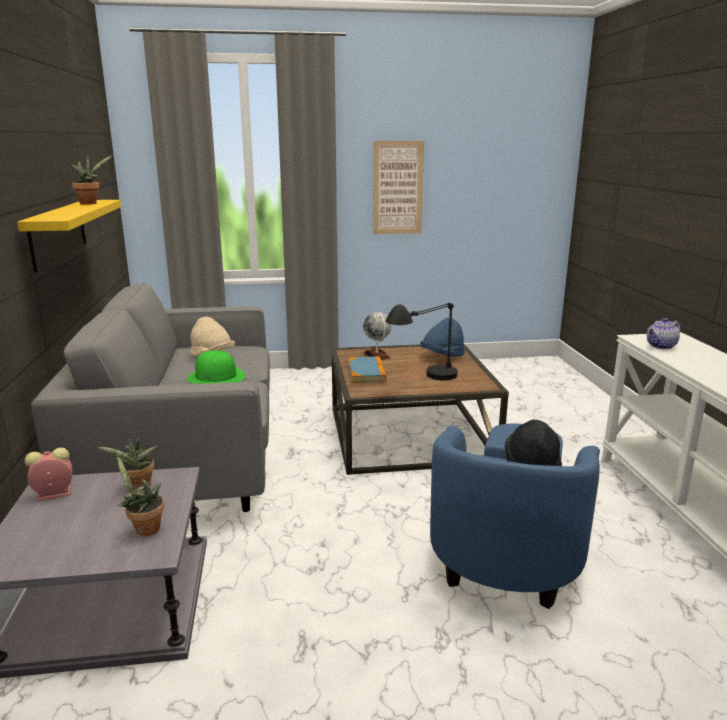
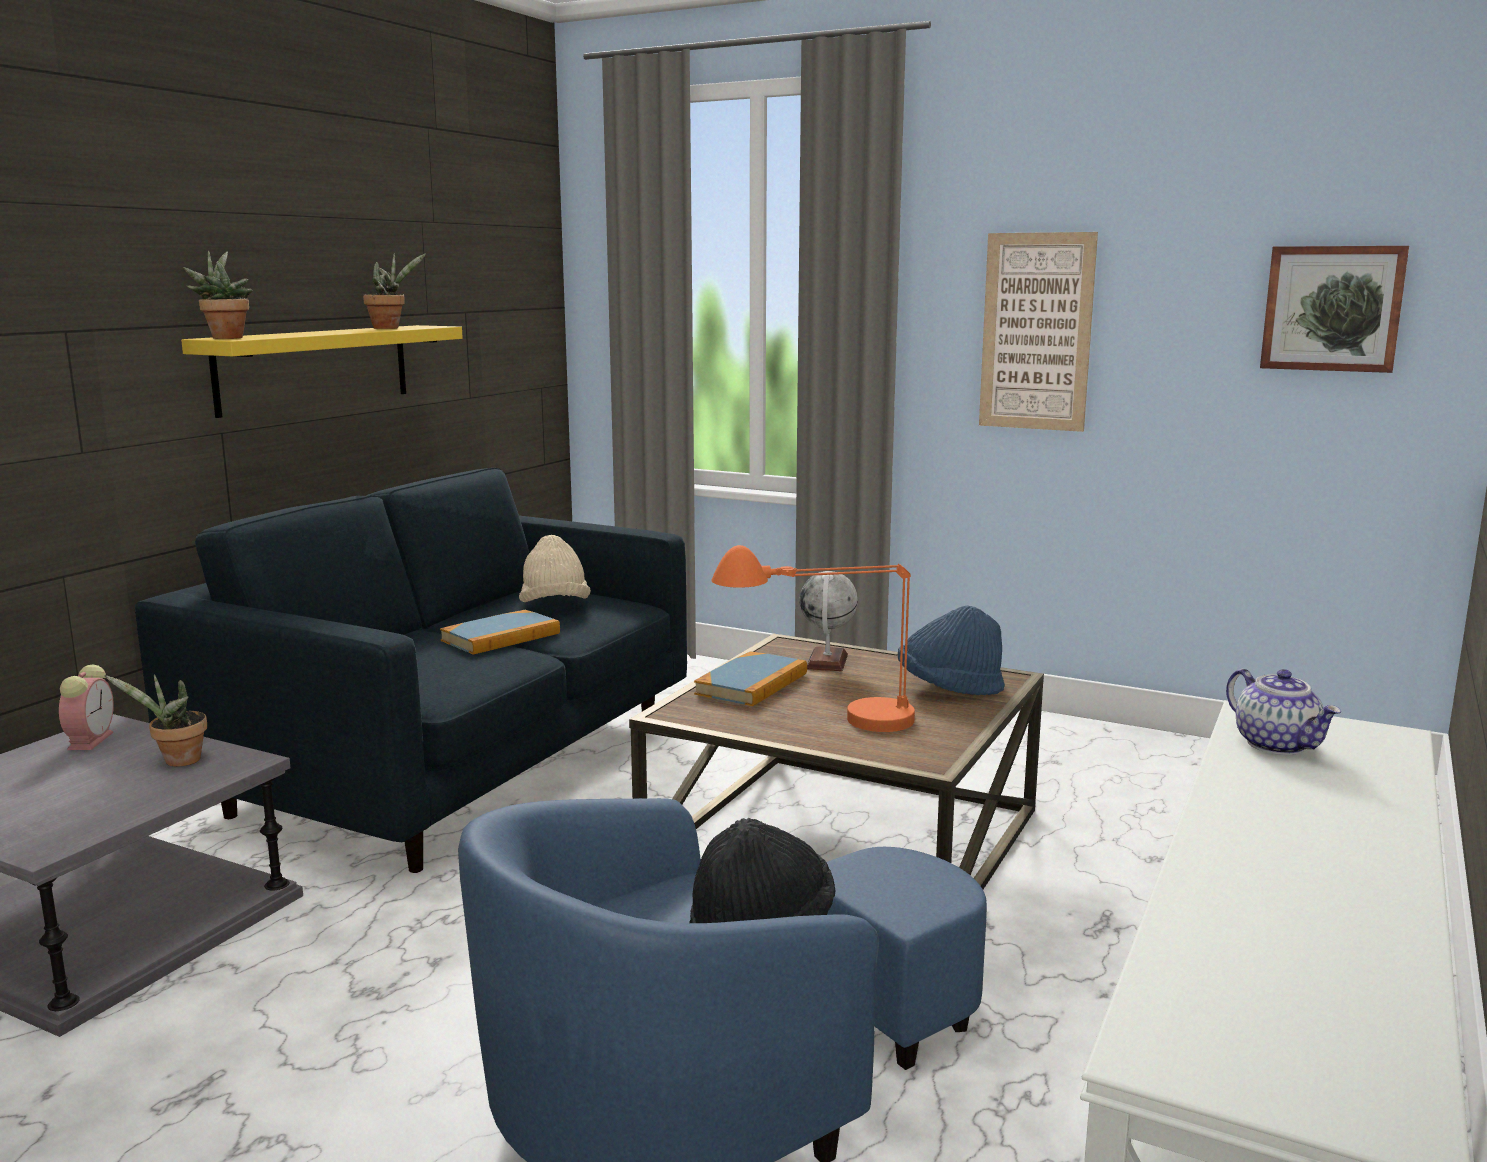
camera: 35 degrees right, 5 degrees down
(52, 494) = (91, 740): alarm clock -> alarm clock turned 75 degrees clockwise
(144, 529) = (90, 813): potted plant -> potted plant (226, 338)
(186, 457) = (457, 768): grey sofa -> blue sofa
(216, 377) = (501, 637): green hat -> book
(423, 382) = (821, 723): black table lamp -> orange table lamp
(518, 174) = (1332, 308): none -> picture
(661, 346) = (1277, 745): teapot -> teapot turned 120 degrees counterclockwise

